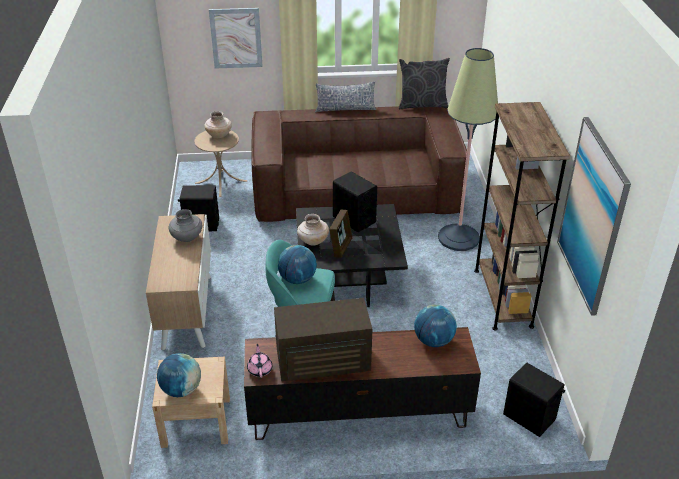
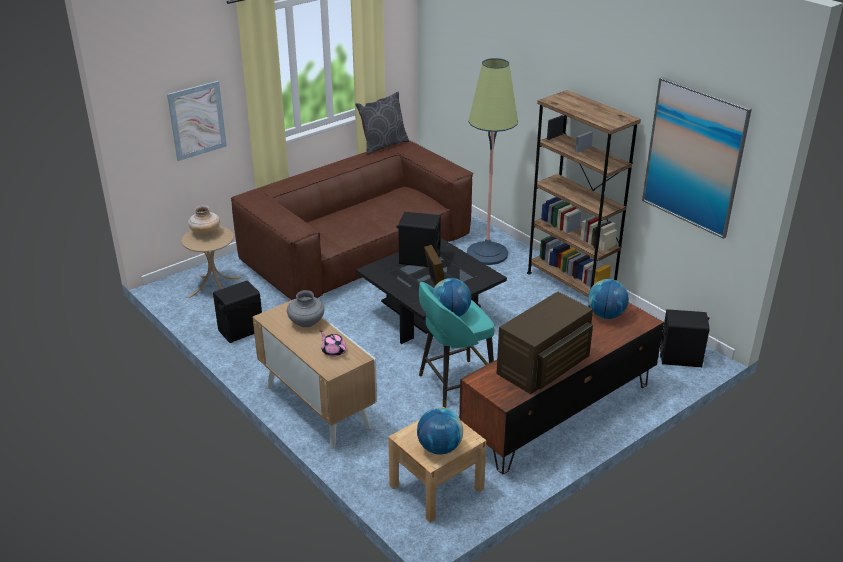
camera: 35 degrees left, 5 degrees down
(260, 369) = (503, 394): pink teapot -> pink teapot (333, 351)
(313, 241) = (405, 289): beige vase -> none
(345, 109) = (318, 168): pillow -> none

